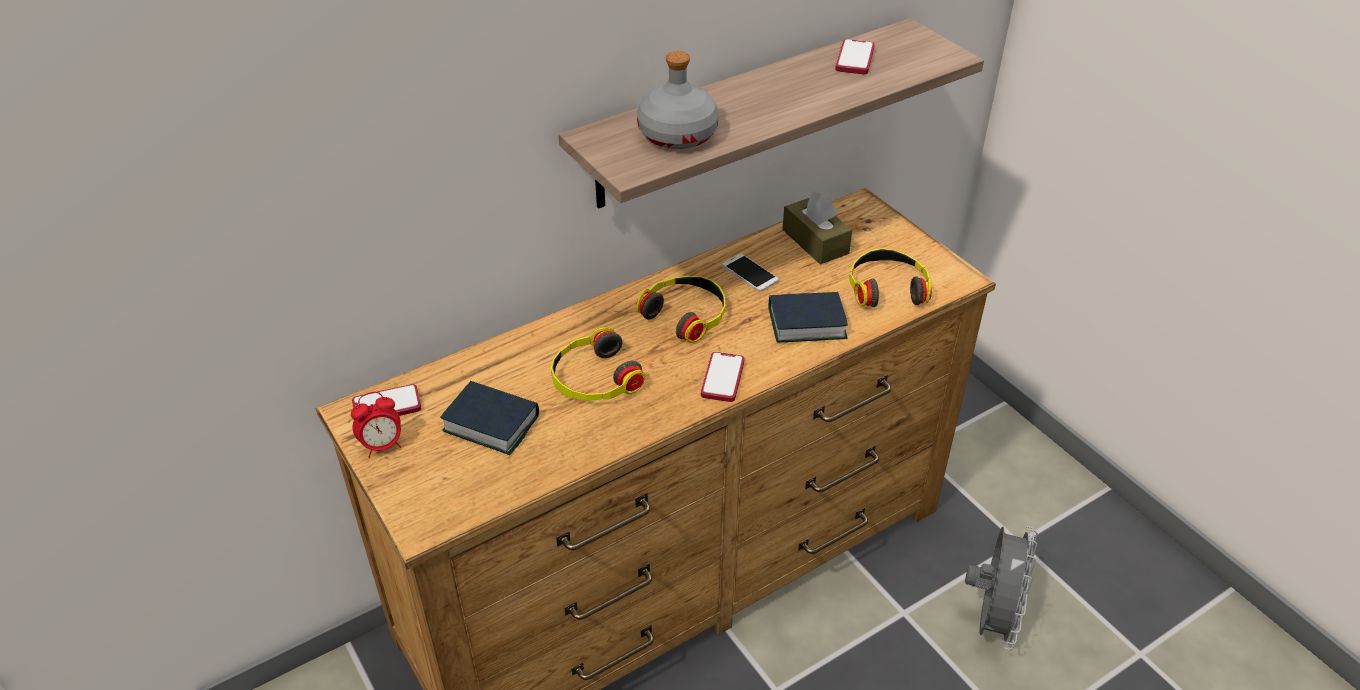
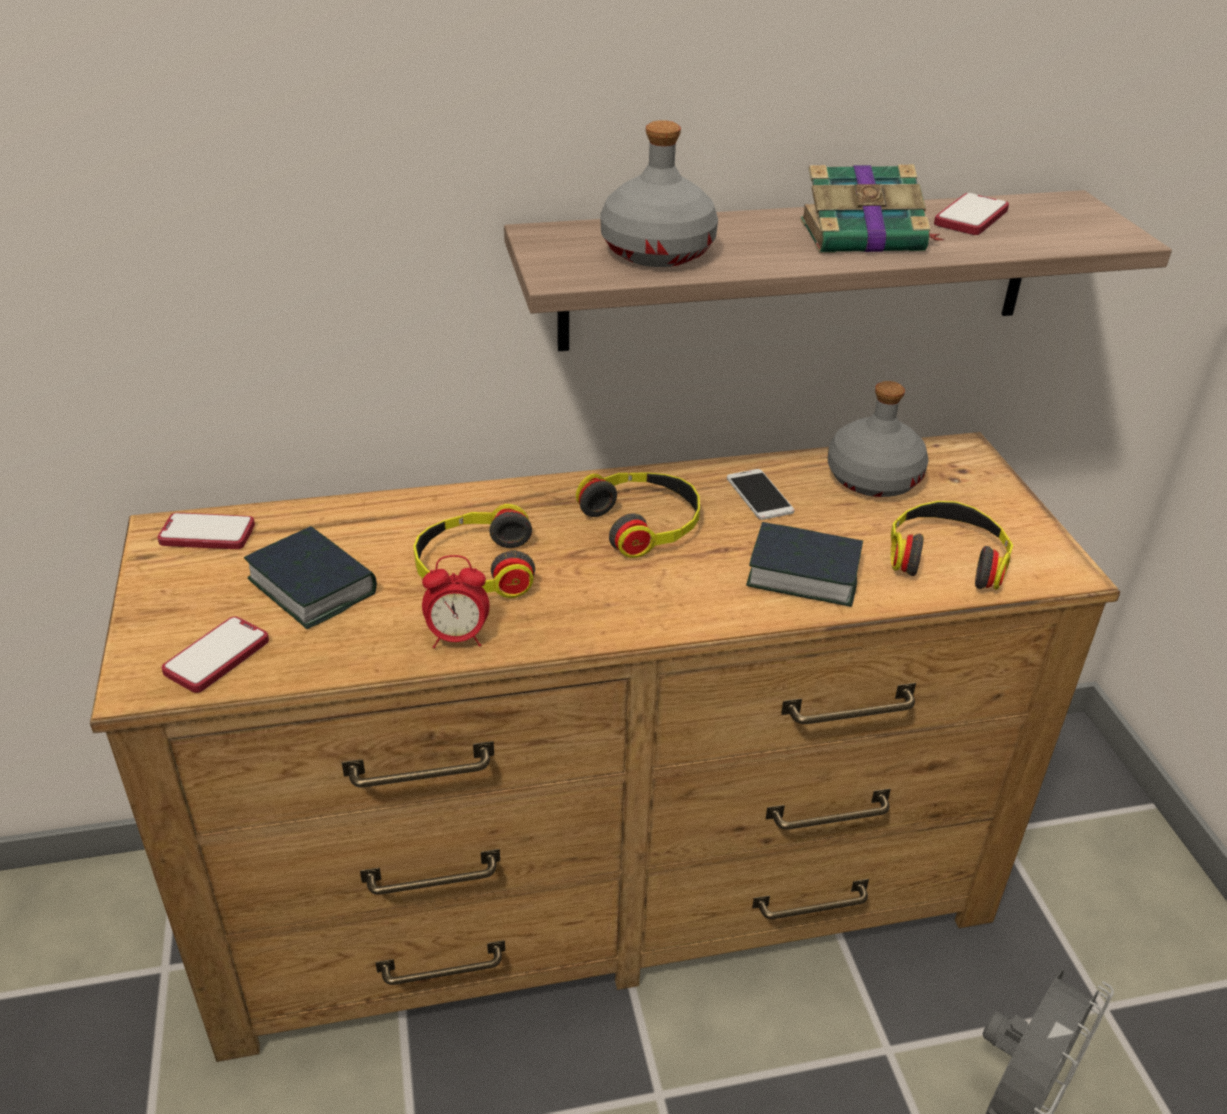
camera: 20 degrees right, 5 degrees down
(382, 446) = (168, 576): alarm clock -> alarm clock (457, 638)
(722, 378) = (644, 611): phone -> phone (217, 656)
(800, 91) = (865, 236): none -> book
(815, 241) = (872, 478): brown tissue box -> grey bottle

